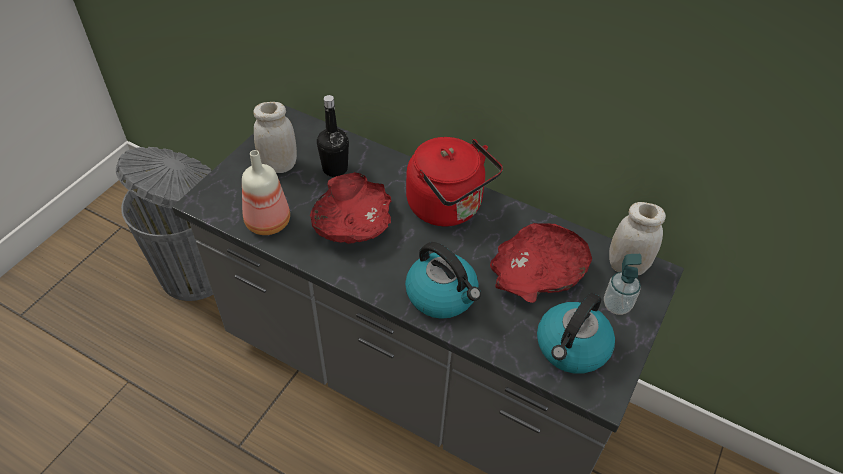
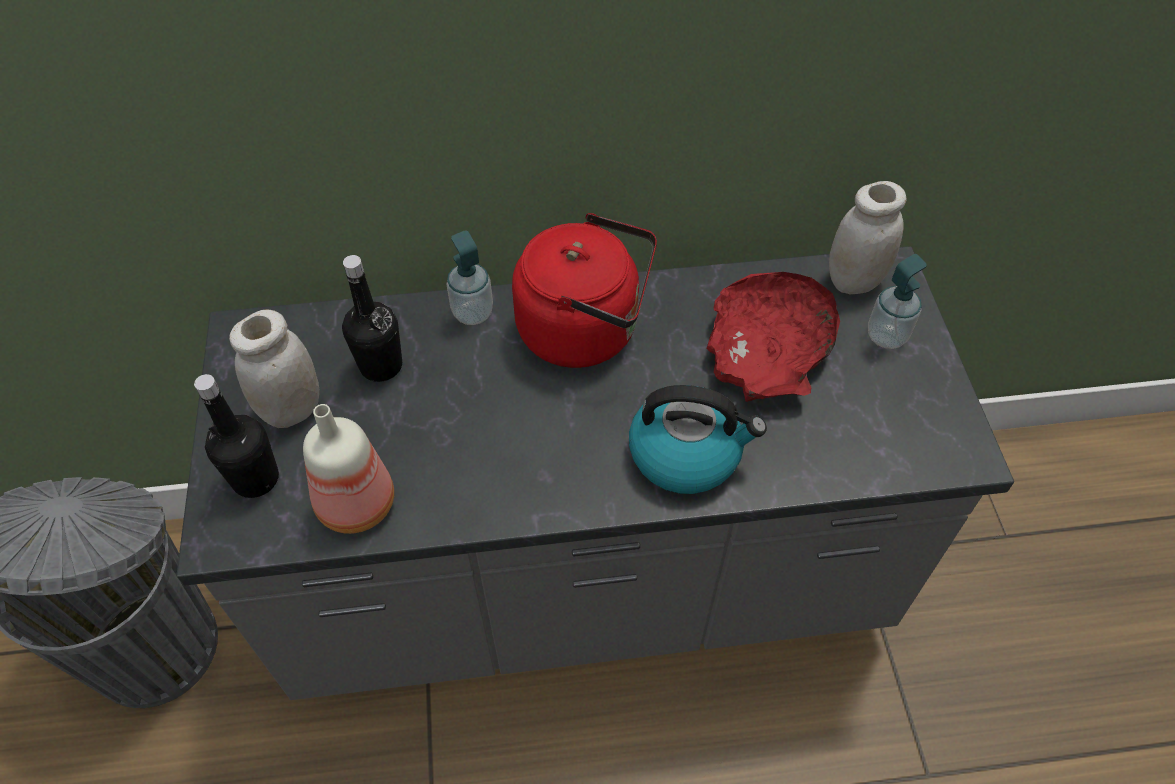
camera: 35 degrees left, 5 degrees up
(237, 186) = (255, 479): none -> black bottle
(352, 221) = (477, 427): red bowl -> none
(400, 168) = (472, 313): none -> soap dispenser
(571, 348) = (888, 421): kettle -> none

